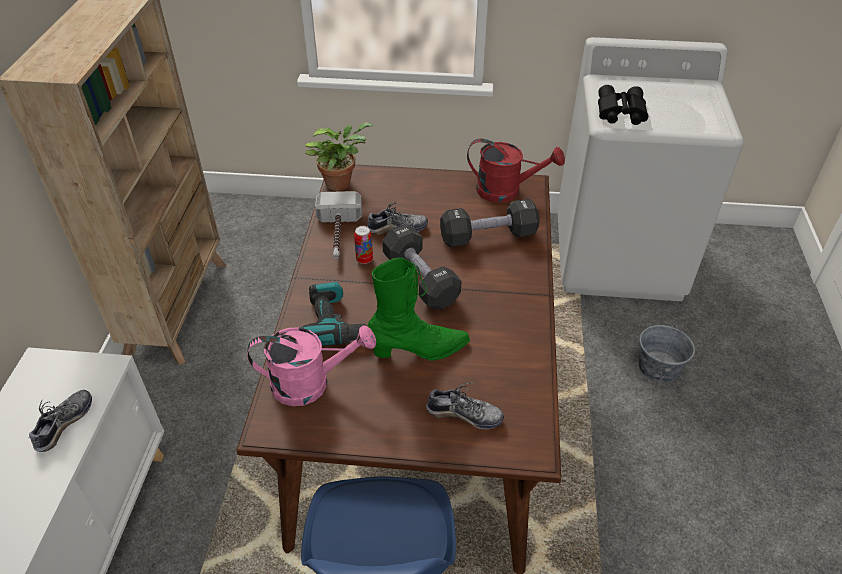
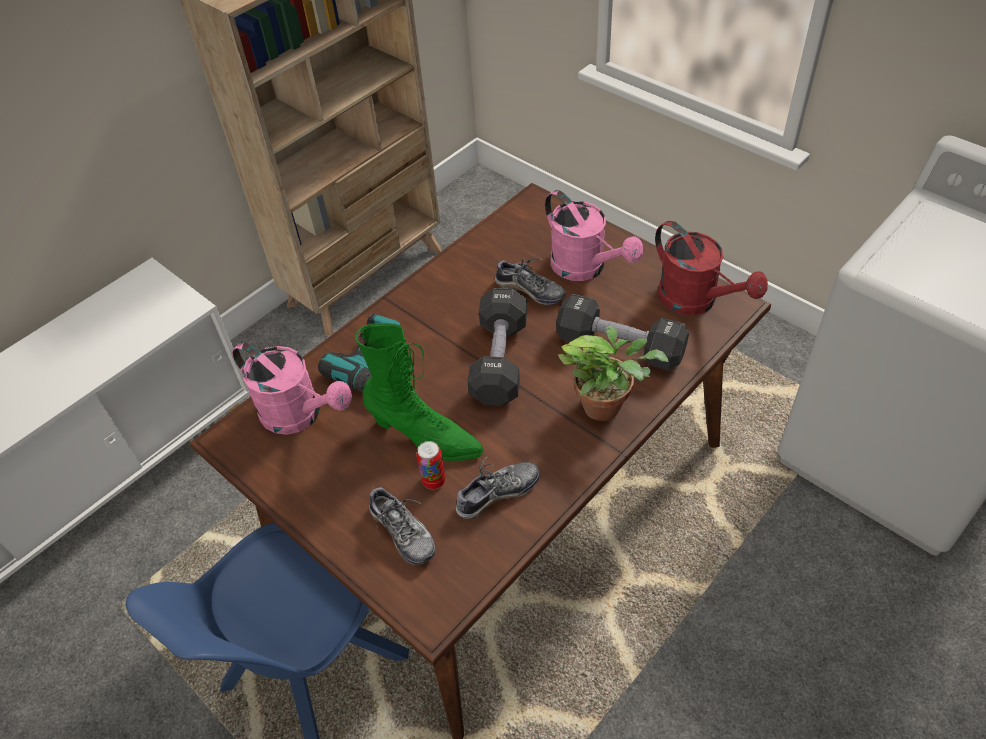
camera: 40 degrees right, 5 degrees up
(64, 424) = (120, 342): shoe -> shoe (497, 494)
(338, 234) = (465, 270): hammer -> none
(341, 182) = (522, 210): potted plant -> potted plant (607, 406)
(364, 259) = (464, 310): can -> can (434, 481)
(420, 200) = (585, 268): none -> pink watering can
(619, 113) = (906, 259): black binoculars -> none
(658, 367) = (821, 619): grey bucket -> none

